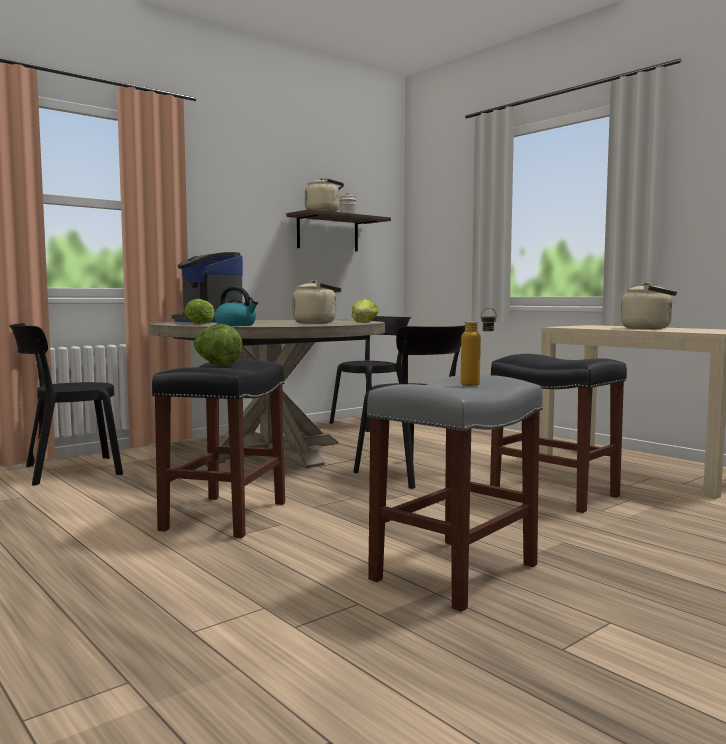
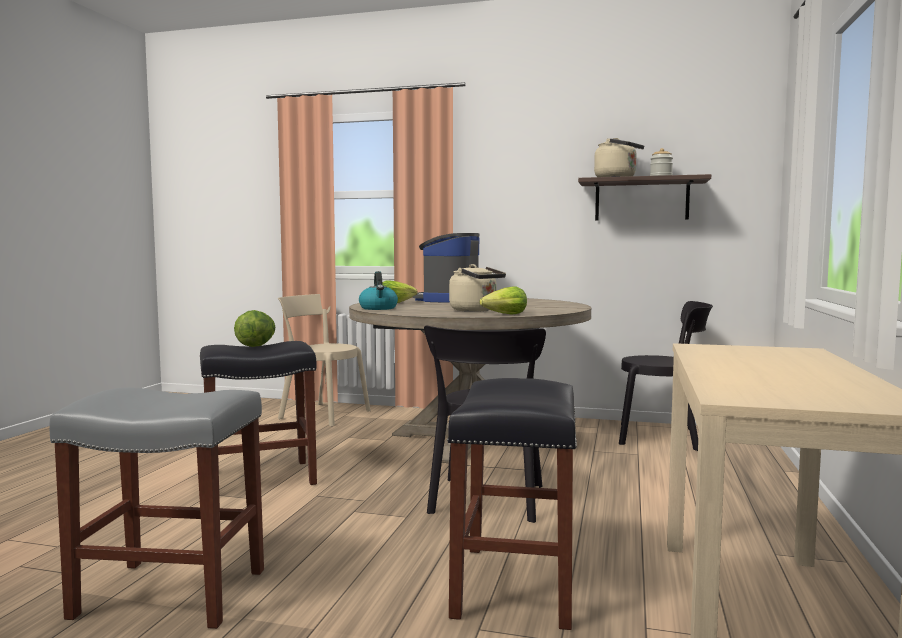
camera: 55 degrees right, 0 degrees up
(67, 471) = (321, 414): black chair -> beige chair
(478, 384) = (158, 402): bottle -> none
(649, 328) = (766, 370): beige kettle -> none

